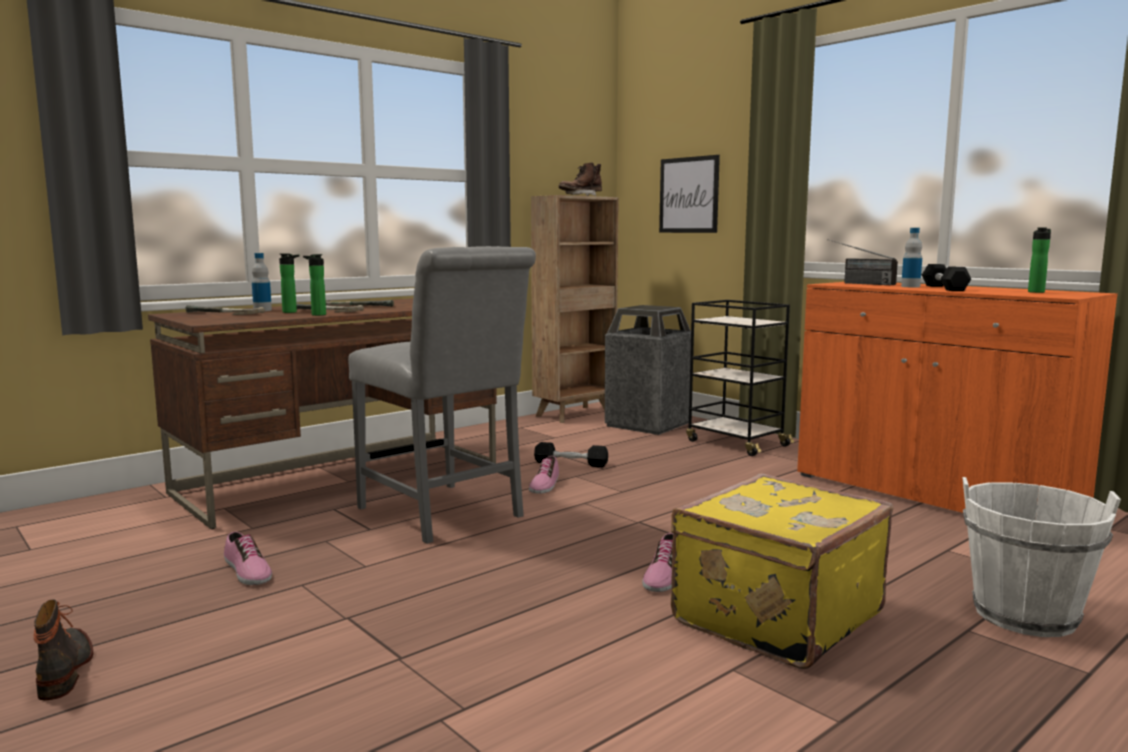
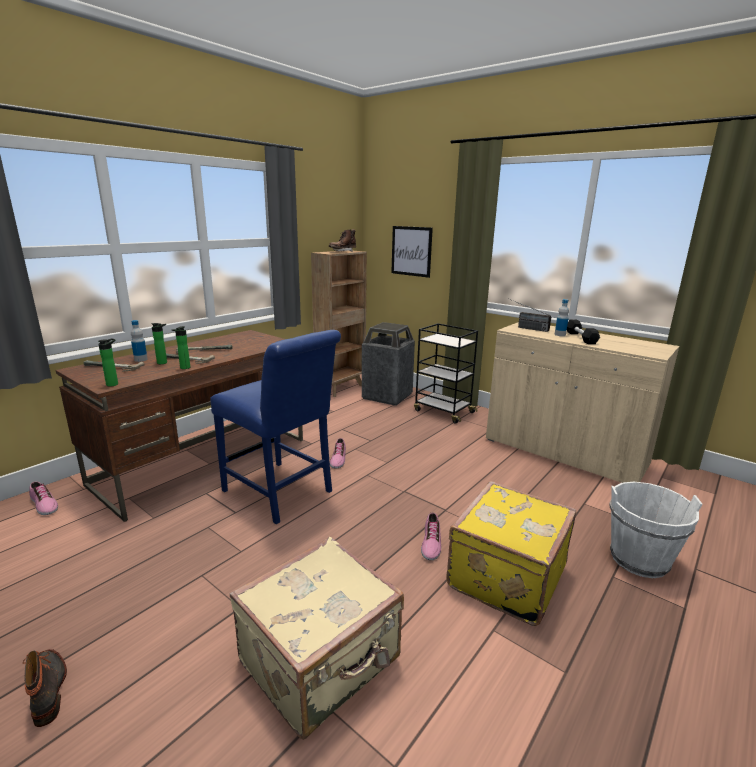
camera: 10 degrees left, 10 degrees up
(246, 571) = (159, 565): shoe -> shoe (43, 504)
(444, 514) = (281, 493): grey chair -> blue chair
(448, 678) = (322, 662): none -> beige suitcase
(571, 463) = (349, 436): black dumbbell -> none
(933, 494) = (563, 452): orange cabinet -> beige cabinet
(1036, 292) = (635, 345): bottle -> bottle (114, 384)

